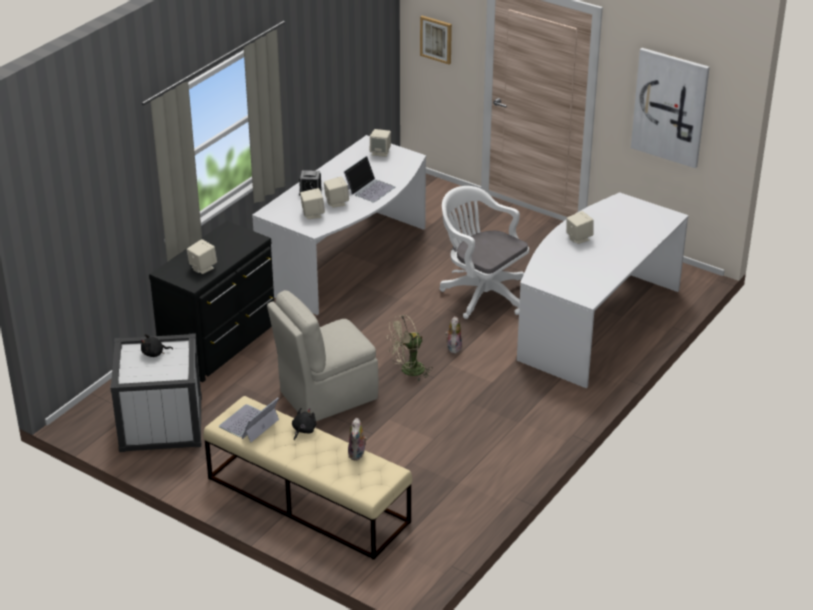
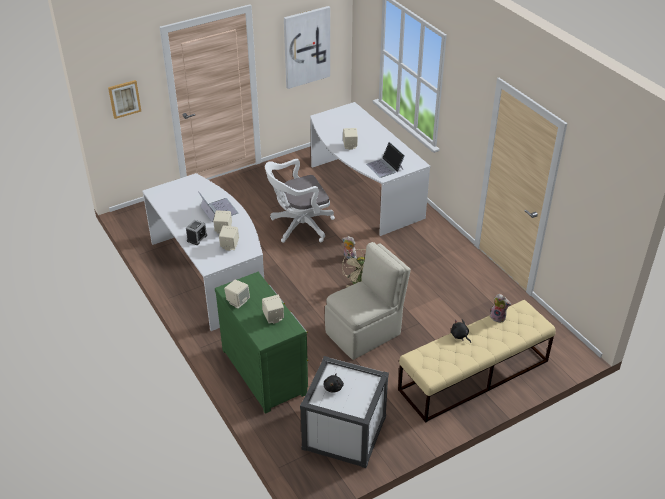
camera: 65 degrees left, 5 degrees up
(221, 344) = (266, 370): black dresser -> green dresser
(249, 423) = (439, 361): laptop -> laptop (385, 167)
(326, 396) = (365, 333): beige chair -> beige chair turned 120 degrees counterclockwise
(380, 152) = (174, 191): beige speaker -> beige speaker (238, 301)

